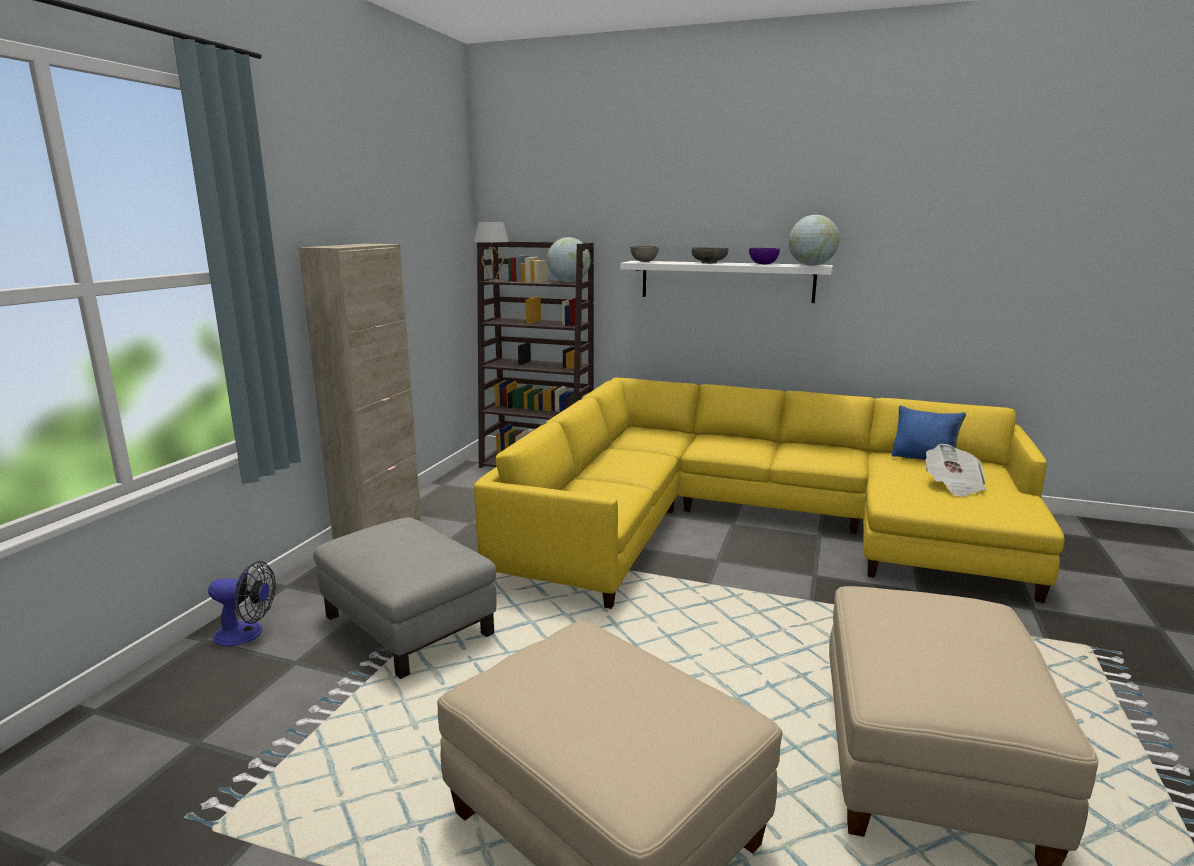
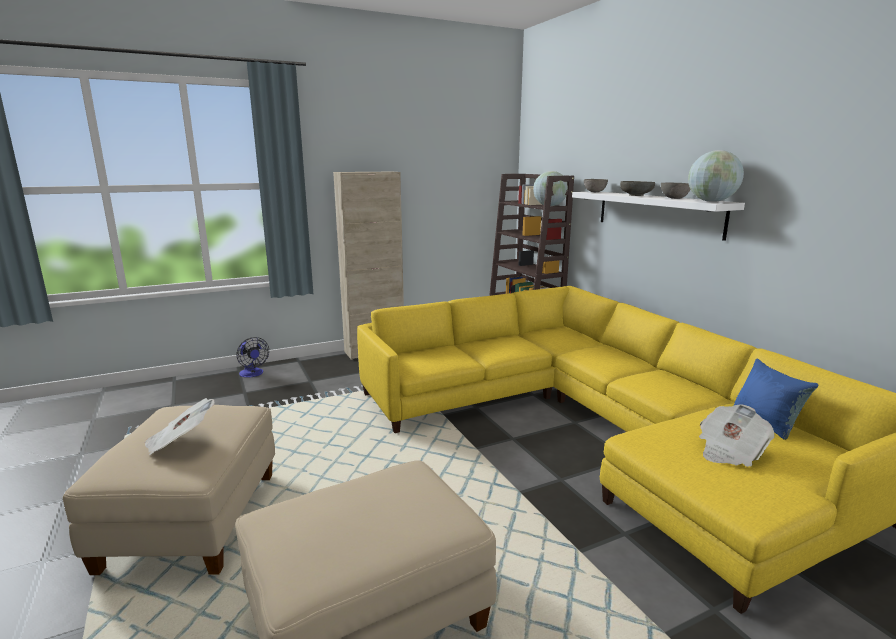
camera: 45 degrees right, 0 degrees up
(409, 625) = (304, 397): grey ottoman -> none
(493, 281) = (509, 202): white table lamp -> none
(632, 700) = (180, 442): none -> newspaper
(763, 264) = (674, 198): purple bowl -> grey bowl

